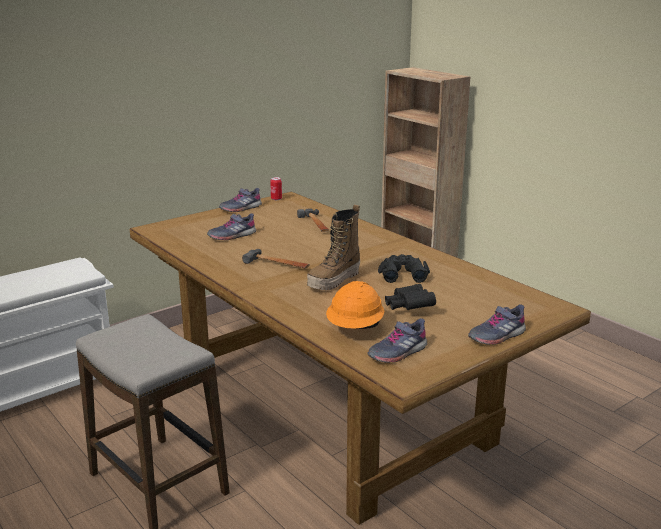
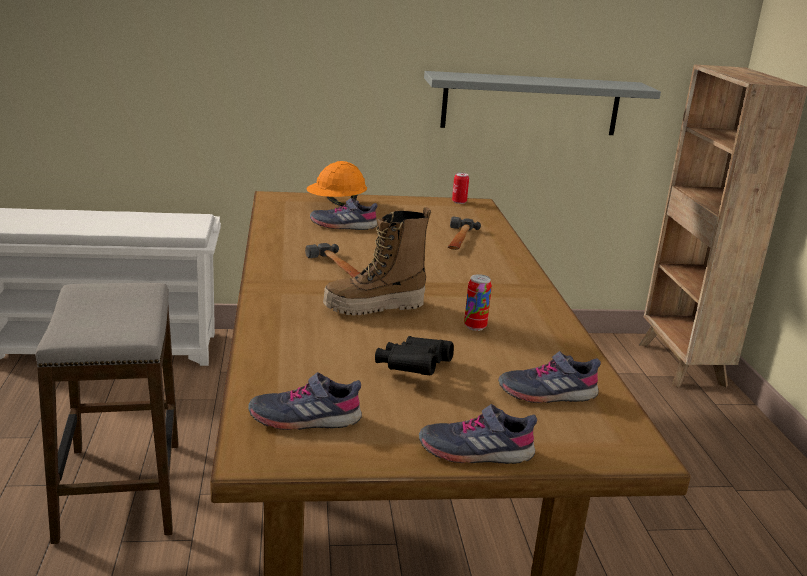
camera: 30 degrees right, 0 degrees up
(240, 208) = (401, 201): grey shoe -> grey shoe (547, 393)
(291, 117) = (531, 104): none -> grey shelf
(355, 328) = (304, 370): orange hard hat -> orange hard hat (336, 205)
(402, 274) = (475, 327): black binoculars -> can

